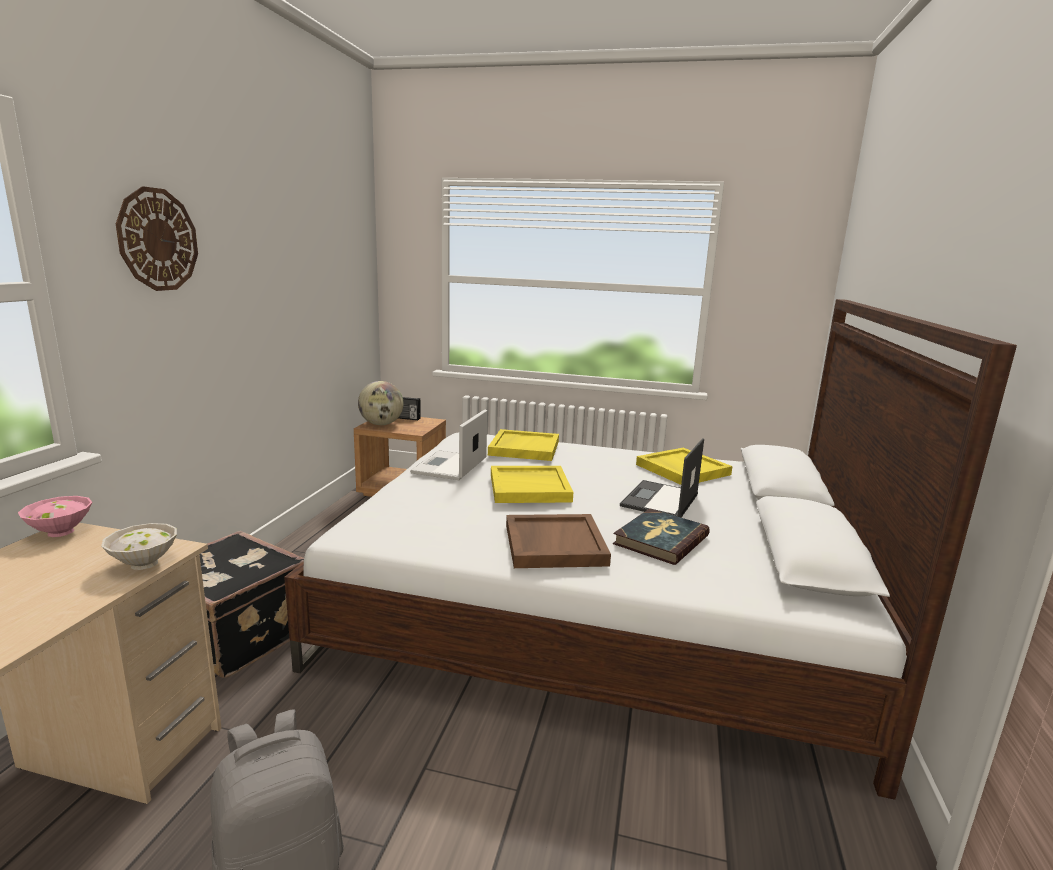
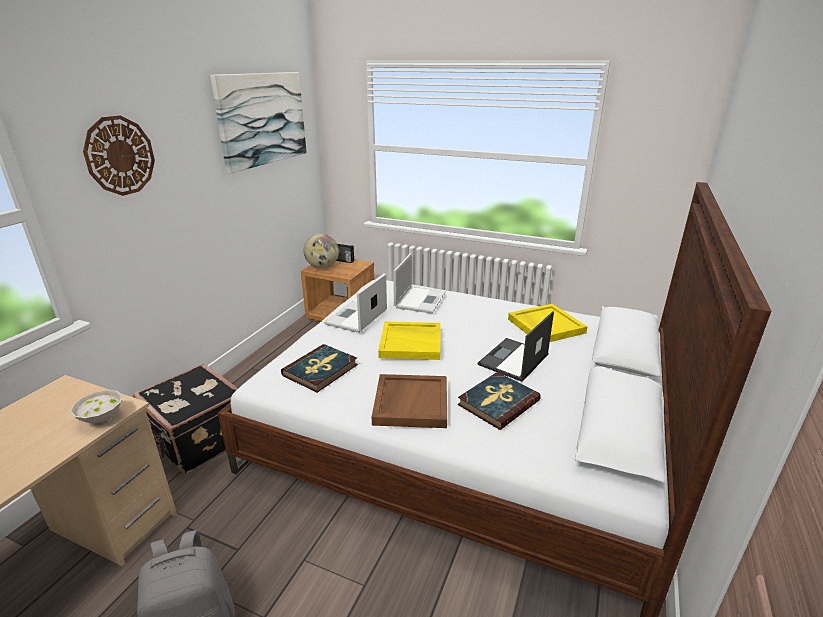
camera: 10 degrees right, 10 degrees up
(62, 531) = (59, 385): pink bowl -> none
(319, 231) = (262, 119): none -> picture
(423, 517) = (320, 370): none -> book
(524, 448) = (420, 299): yellow tray -> laptop

